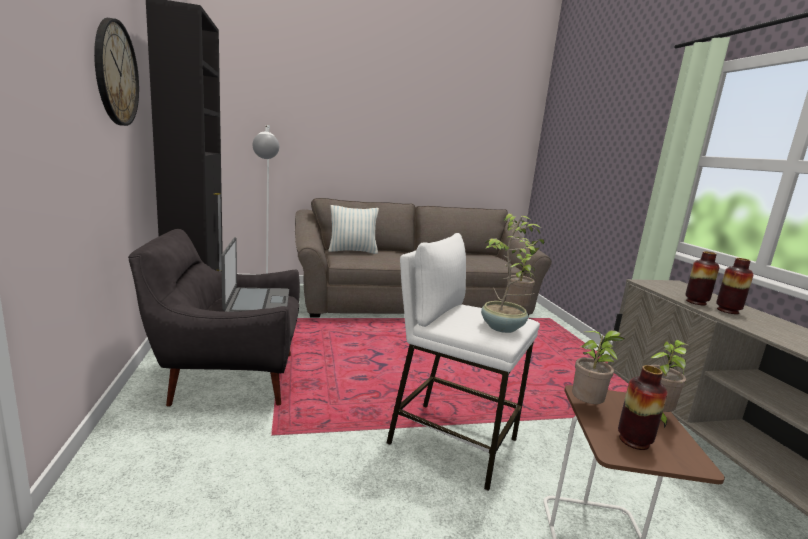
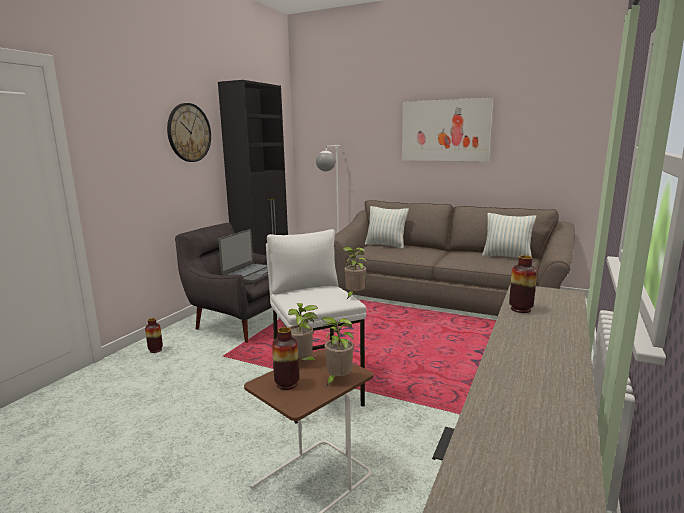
camera: 40 degrees right, 0 degrees up
(400, 124) = (445, 130): none -> picture
(477, 255) = (507, 257): none -> pillow
(503, 328) = (315, 302): potted plant -> none
(727, 311) = (534, 320): vase -> vase (155, 350)

